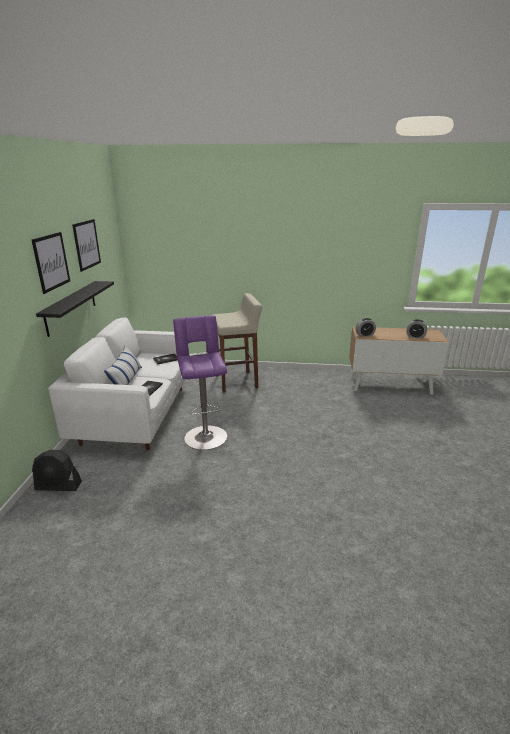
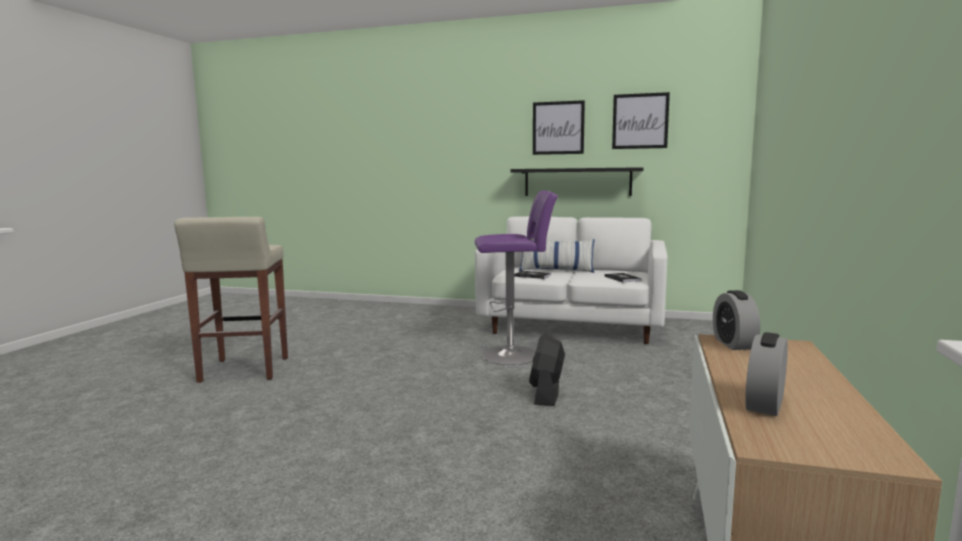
camera: 100 degrees right, 15 degrees down
(58, 486) = (450, 312): black fan -> black fan (546, 394)
(237, 382) = (691, 376): beige stool -> beige stool (244, 370)

